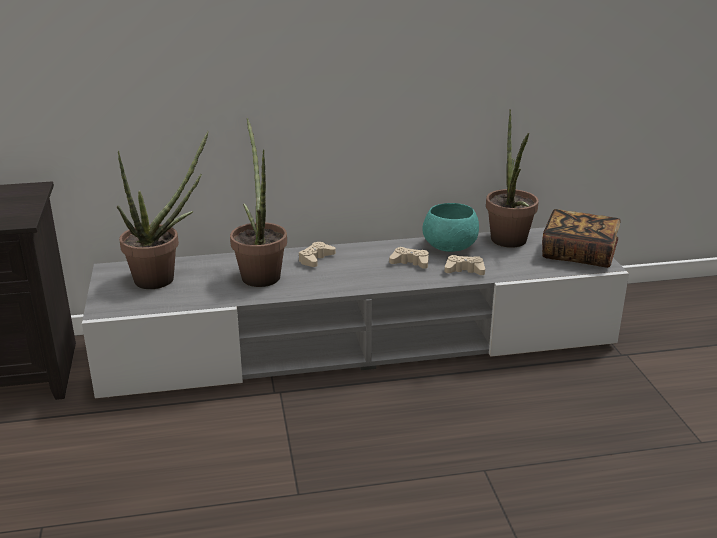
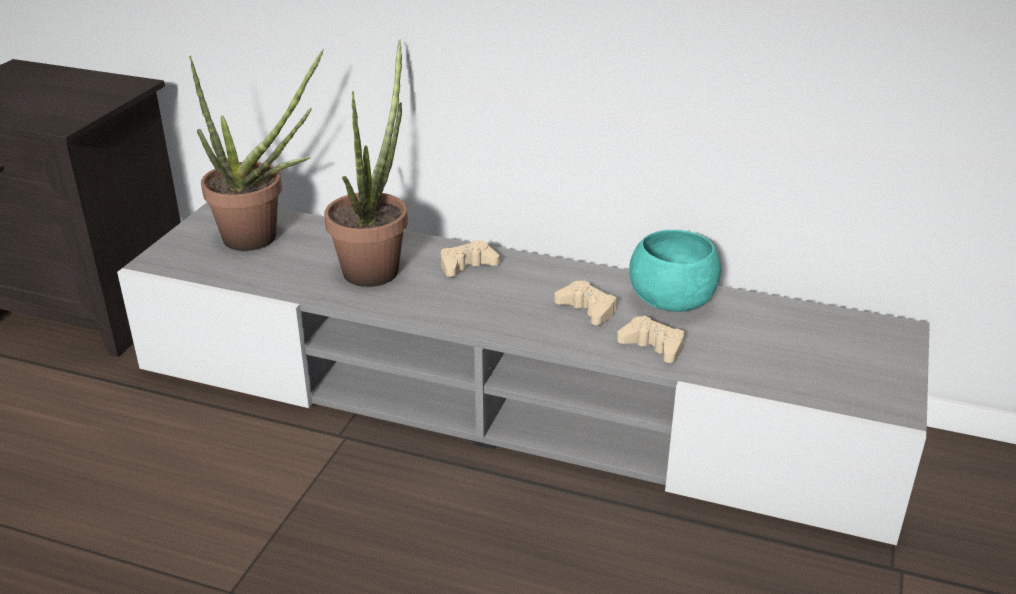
camera: 30 degrees right, 5 degrees up
(509, 243) = (771, 322): potted plant -> none
(578, 254) = (870, 375): book -> none

